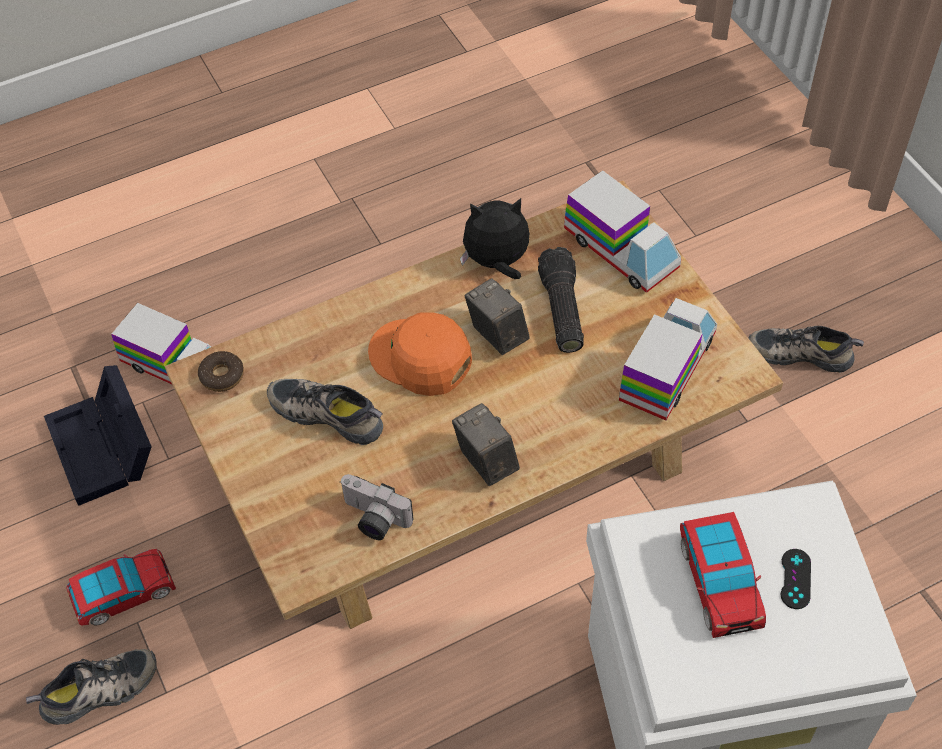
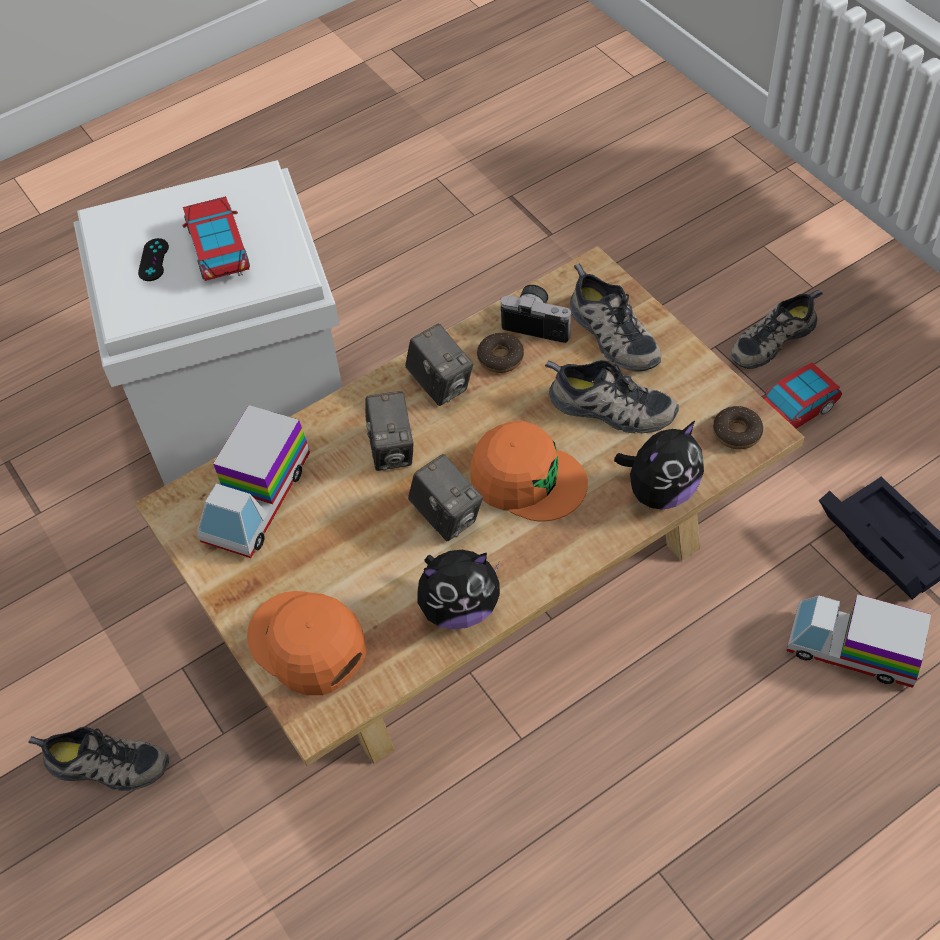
camera: 175 degrees right, 0 degrees up
(303, 494) = (610, 334): none -> shoe
(308, 333) = (660, 491): none -> plush toy
(421, 482) = (500, 358): none -> donut
(540, 400) = (392, 450): none -> camera
(560, 310) = (378, 555): flashlight -> none
(621, 250) = (307, 644): toy truck -> orange cap

